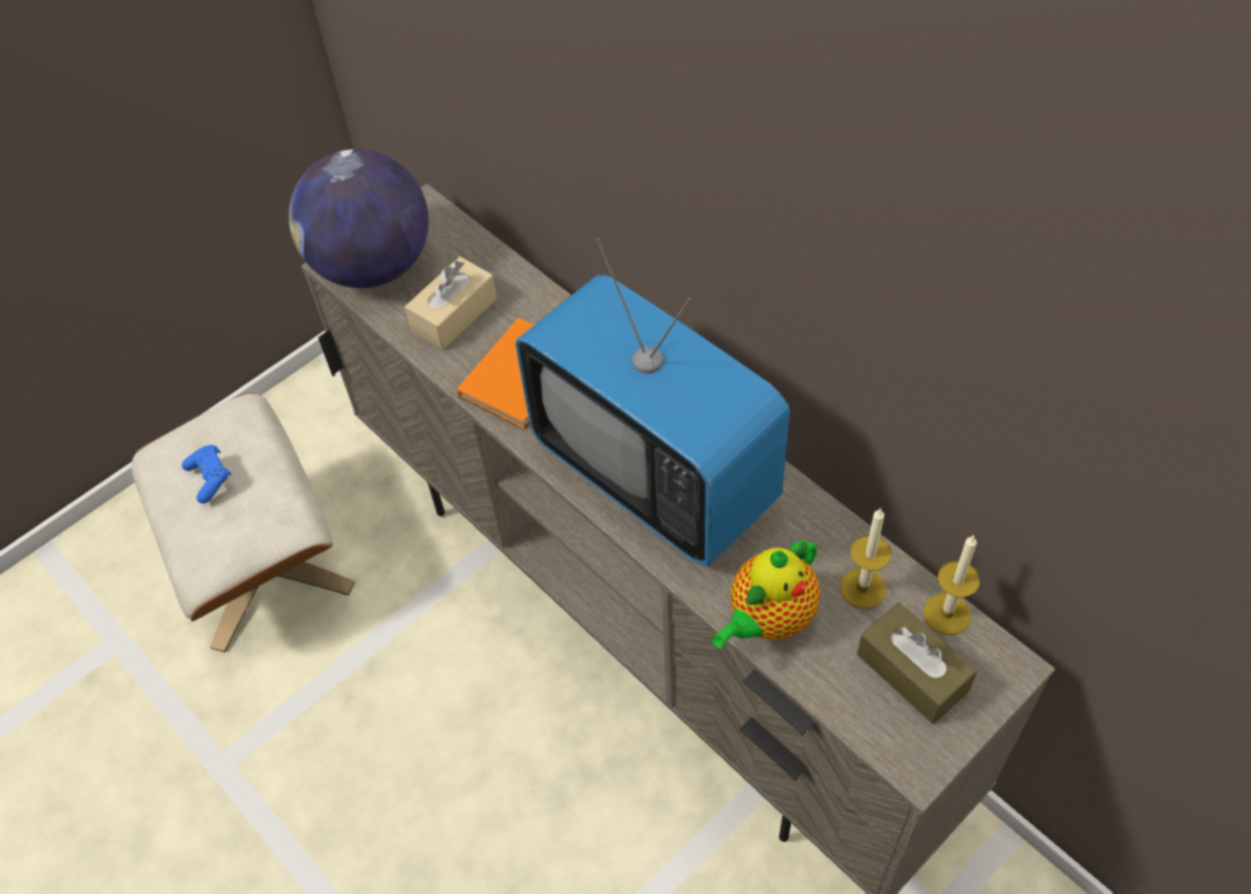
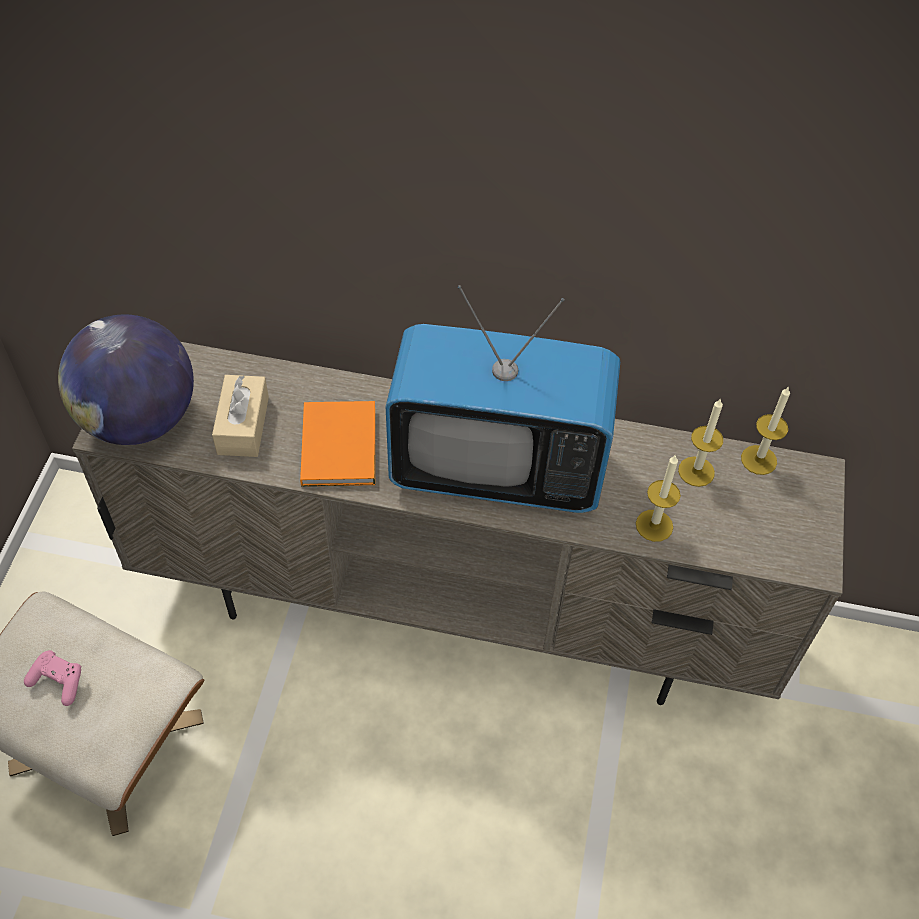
camera: 40 degrees left, 0 degrees up
(210, 478) = (58, 681): blue game controller -> pink game controller
(768, 619) = (654, 525): teapot -> candle
(912, 672) = (768, 509): brown tissue box -> none

